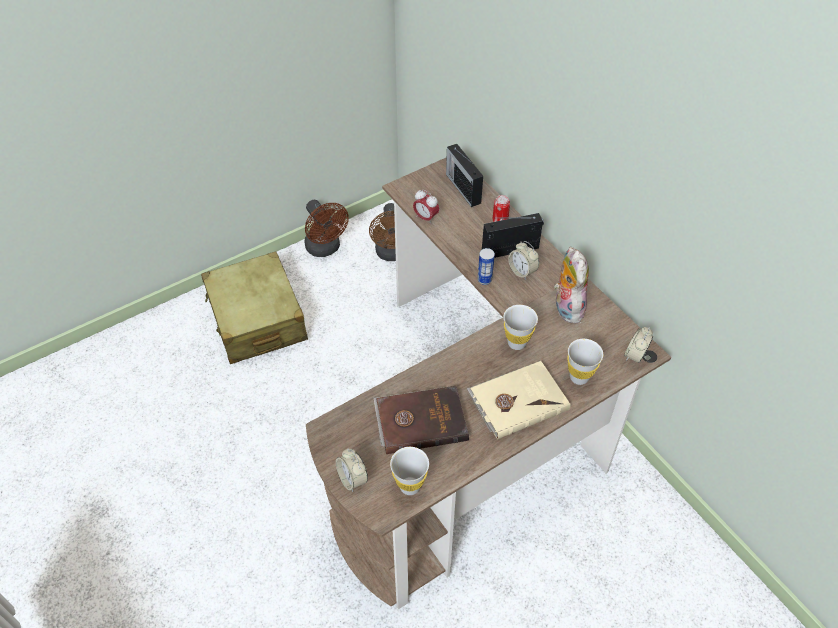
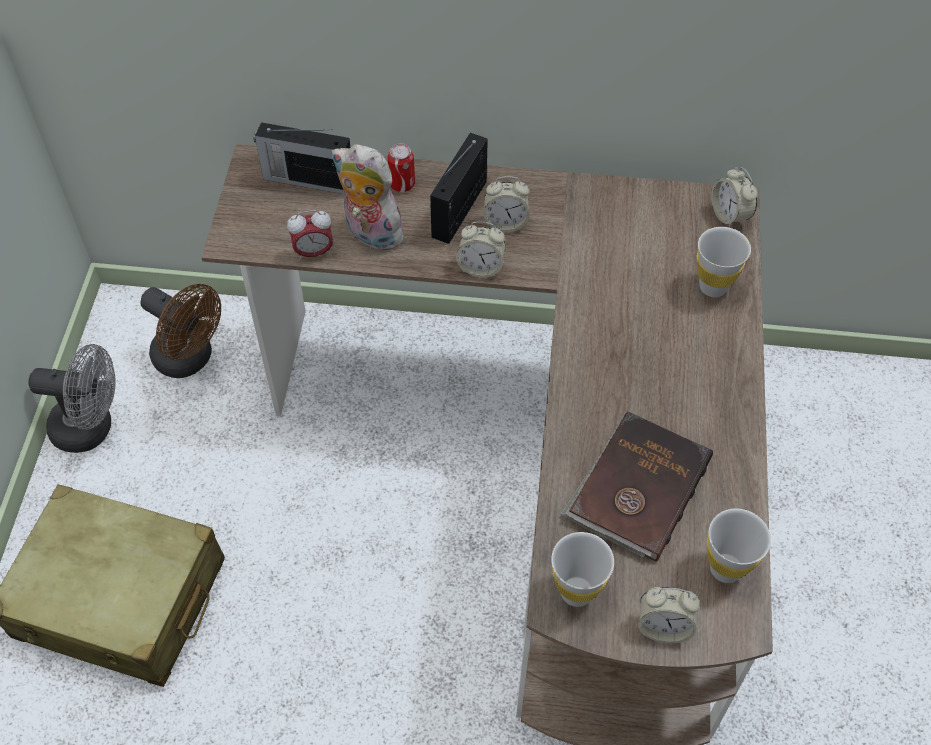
camera: 50 degrees left, 5 degrees up
(325, 249) = (92, 428): brown fan -> grey fan
(484, 280) = (480, 267): can -> alarm clock
(516, 343) = (609, 307): white cup -> white cup (576, 592)
(517, 401) = (694, 369): beige book -> none
(566, 307) = (601, 223): plush toy -> plush toy (370, 234)

